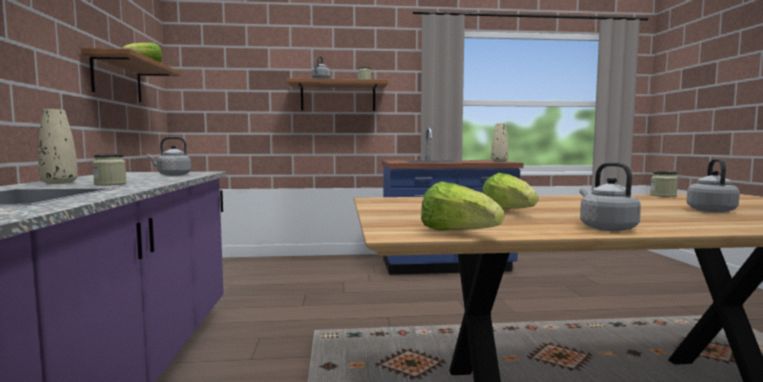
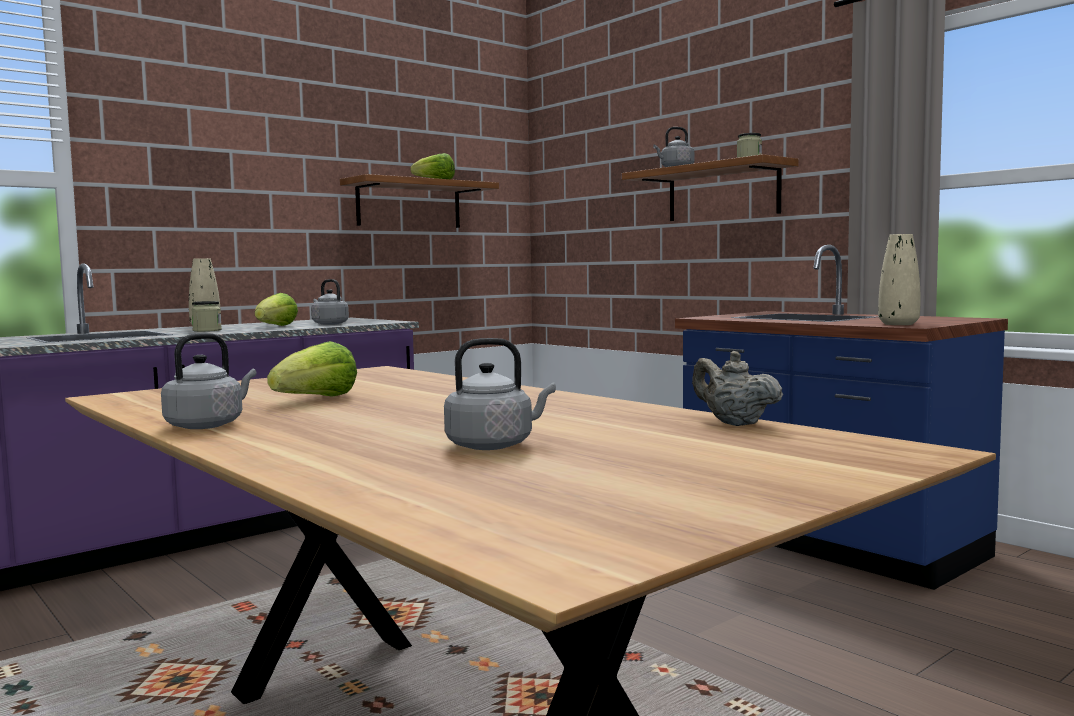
camera: 55 degrees right, 0 degrees up
(457, 233) = (130, 403): lettuce -> lettuce (276, 326)
(663, 195) = (734, 423): jar -> beige teapot

